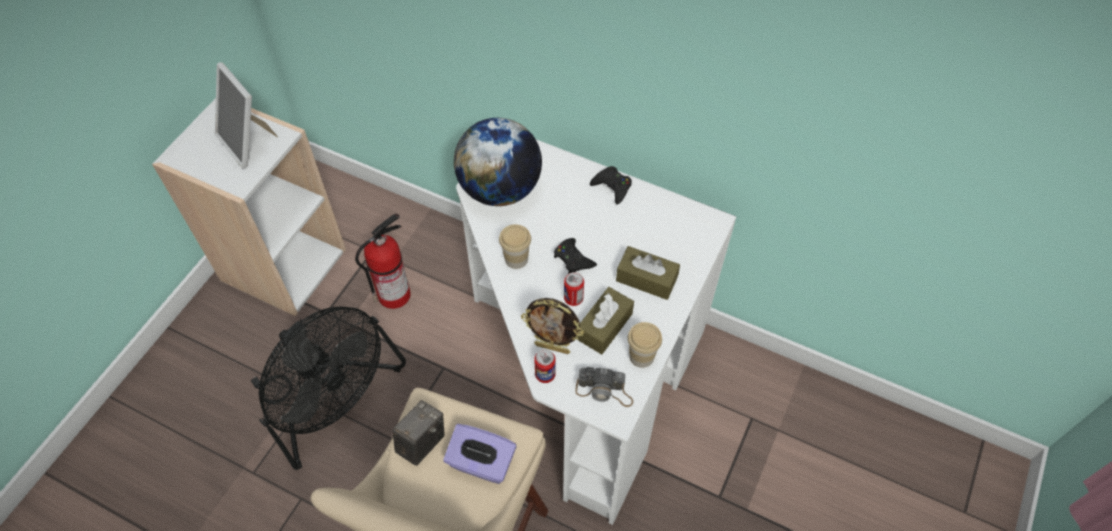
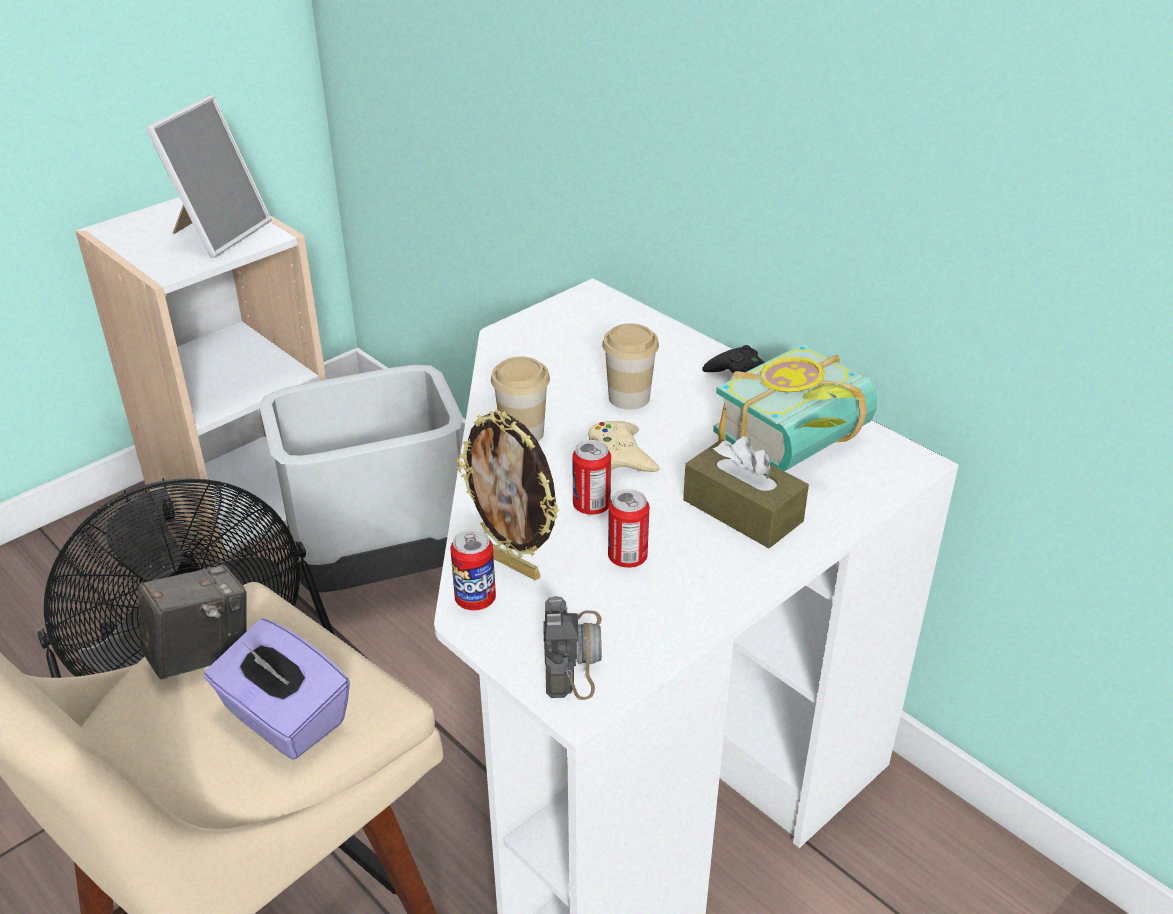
camera: 20 degrees right, 20 degrees down
(249, 142) = (218, 233): picture frame -> picture frame turned 135 degrees counterclockwise
(395, 293) = (383, 570): fire extinguisher -> grey trash can
(500, 189) = (549, 346): globe -> none
(573, 259) = (621, 455): black game controller -> beige game controller
(604, 326) = (627, 558): brown tissue box -> can
(604, 391) = (574, 654): camera -> camera turned 120 degrees counterclockwise
(641, 356) = (676, 619): cup -> cup (629, 397)
(659, 225) = (803, 445): none -> book

